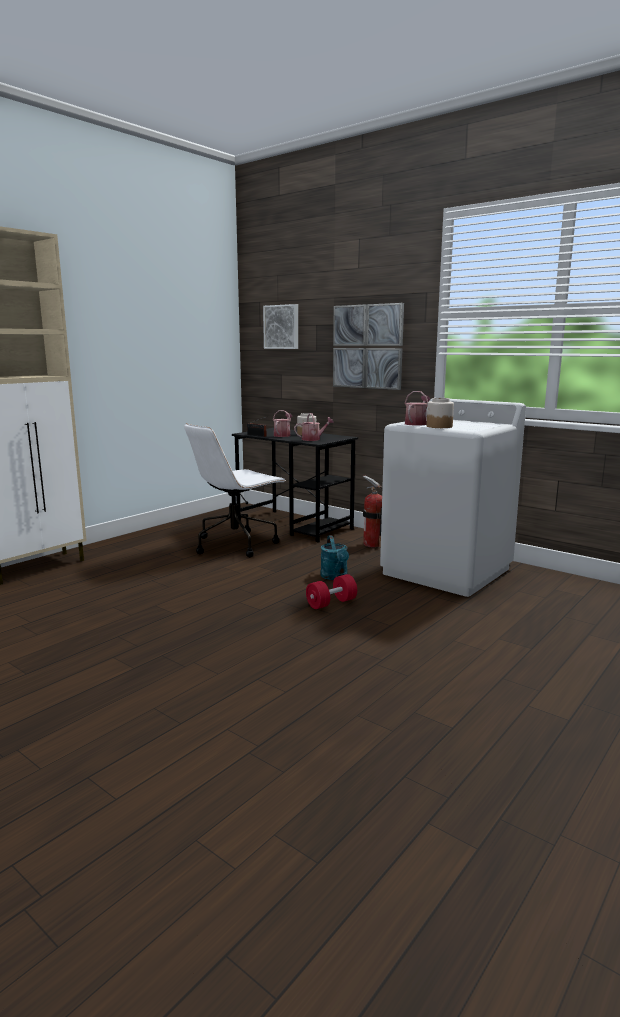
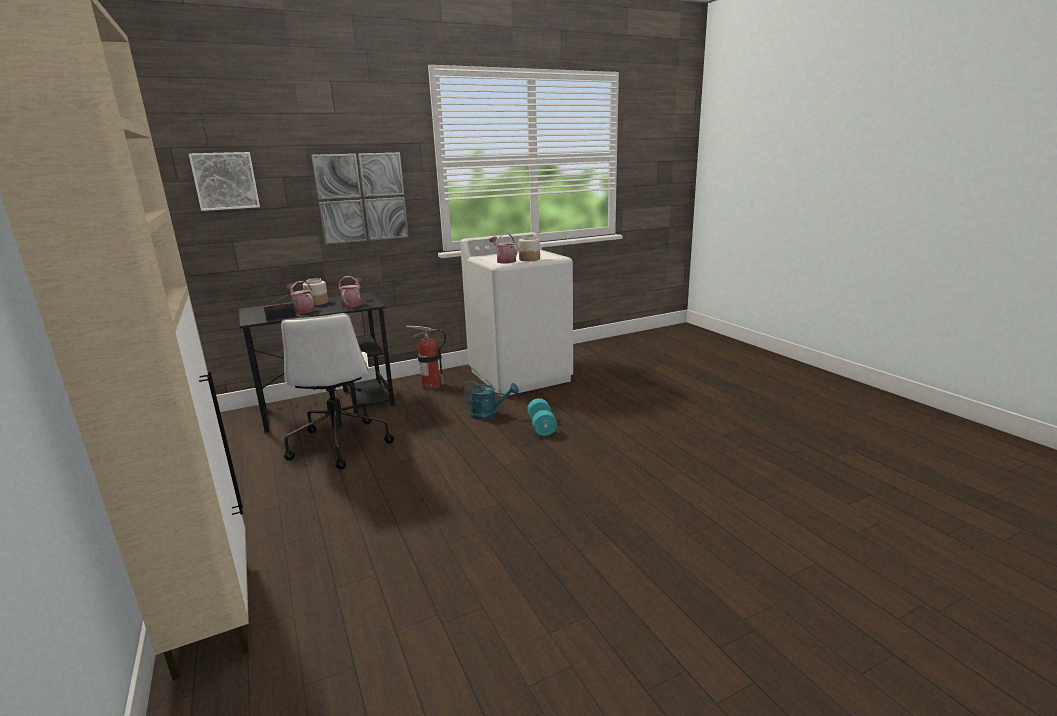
camera: 65 degrees left, 5 degrees up
(331, 603) = (541, 426): red dumbbell -> turquoise dumbbell

